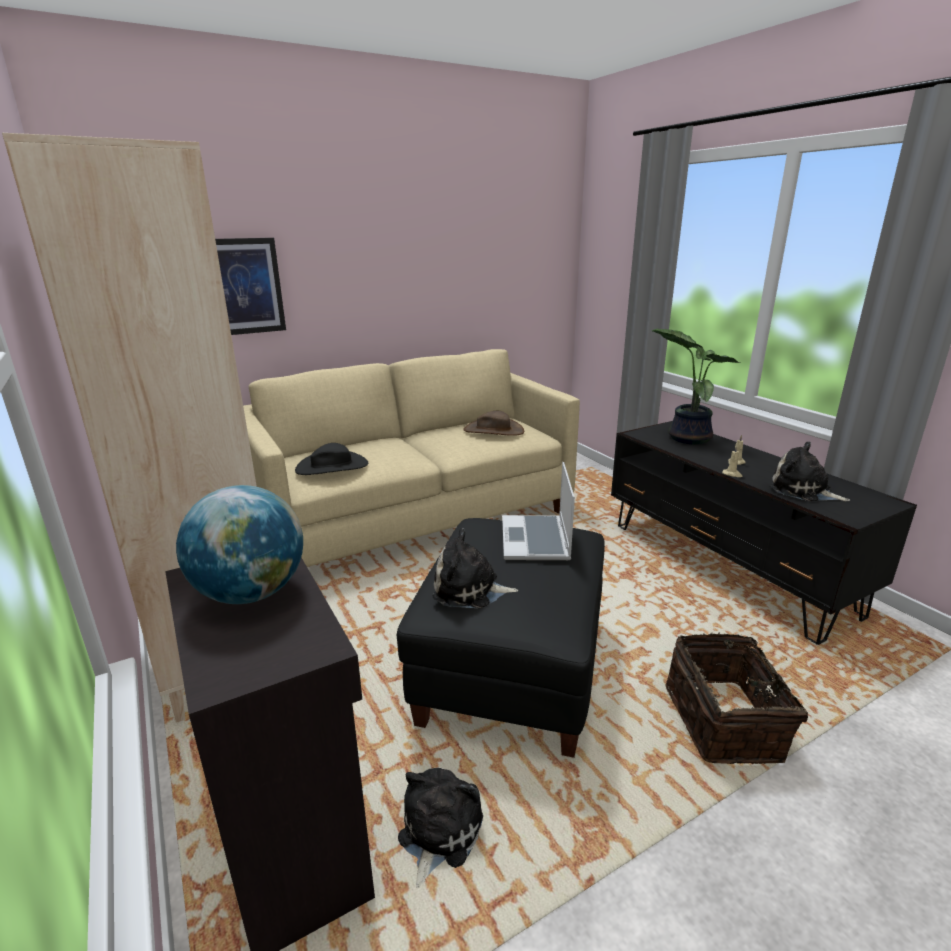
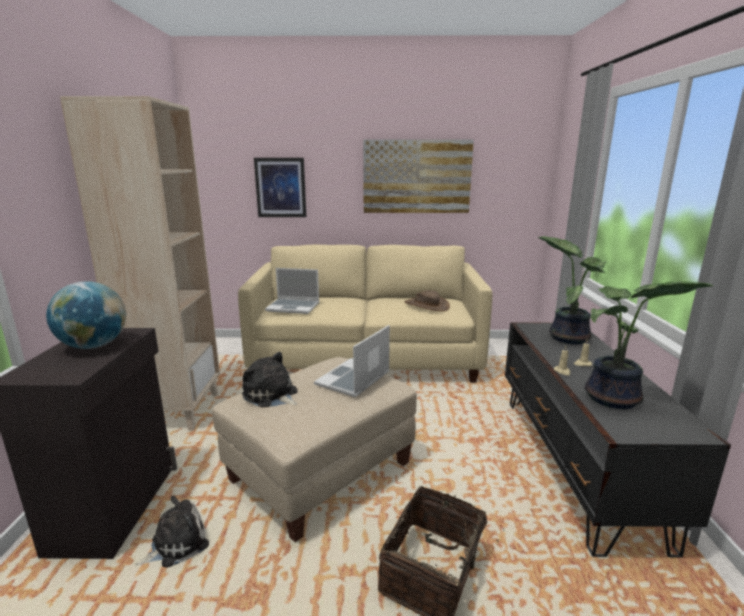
camera: 30 degrees right, 5 degrees down
(332, 467) = (294, 307): black hat -> laptop
(432, 261) = (417, 176): none -> picture
(512, 669) = (321, 472): black ottoman -> beige ottoman
(803, 490) = (613, 400): plush toy -> potted plant

